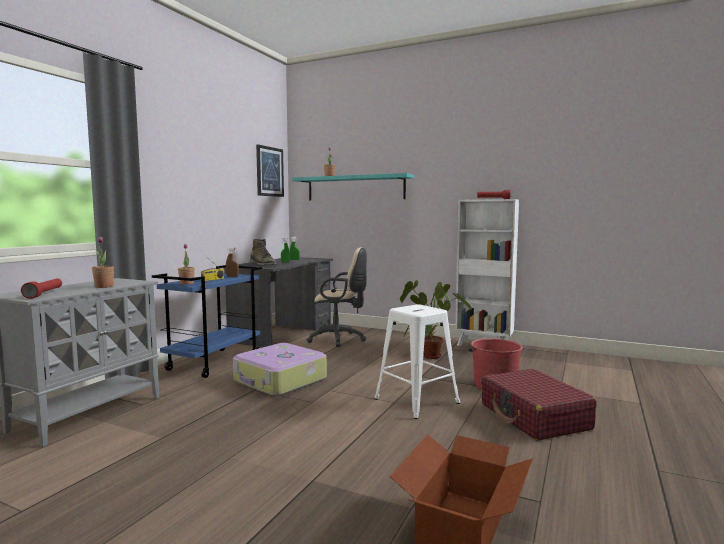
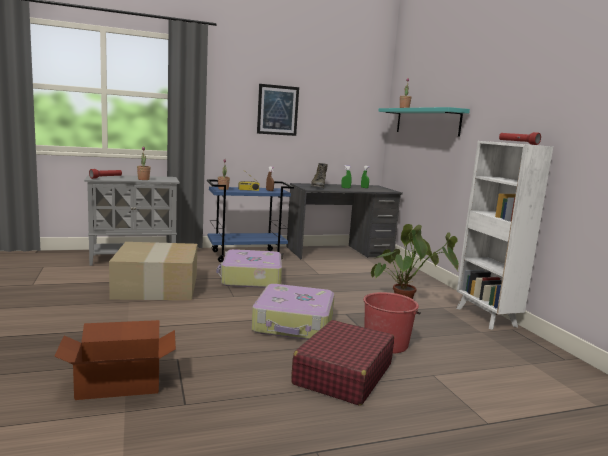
camera: 45 degrees right, 5 degrees up
(215, 428) = (157, 287): none -> cardboard box
(269, 171) = (360, 102): picture -> picture (277, 110)
(339, 339) = (366, 269): beige office chair -> none
(416, 400) = (294, 324): white stool -> suitcase

